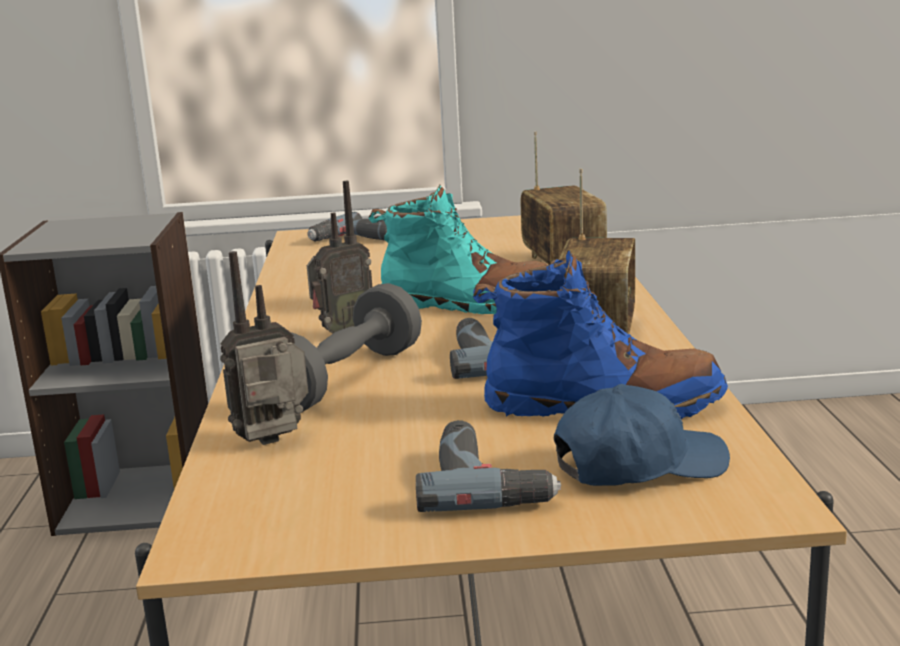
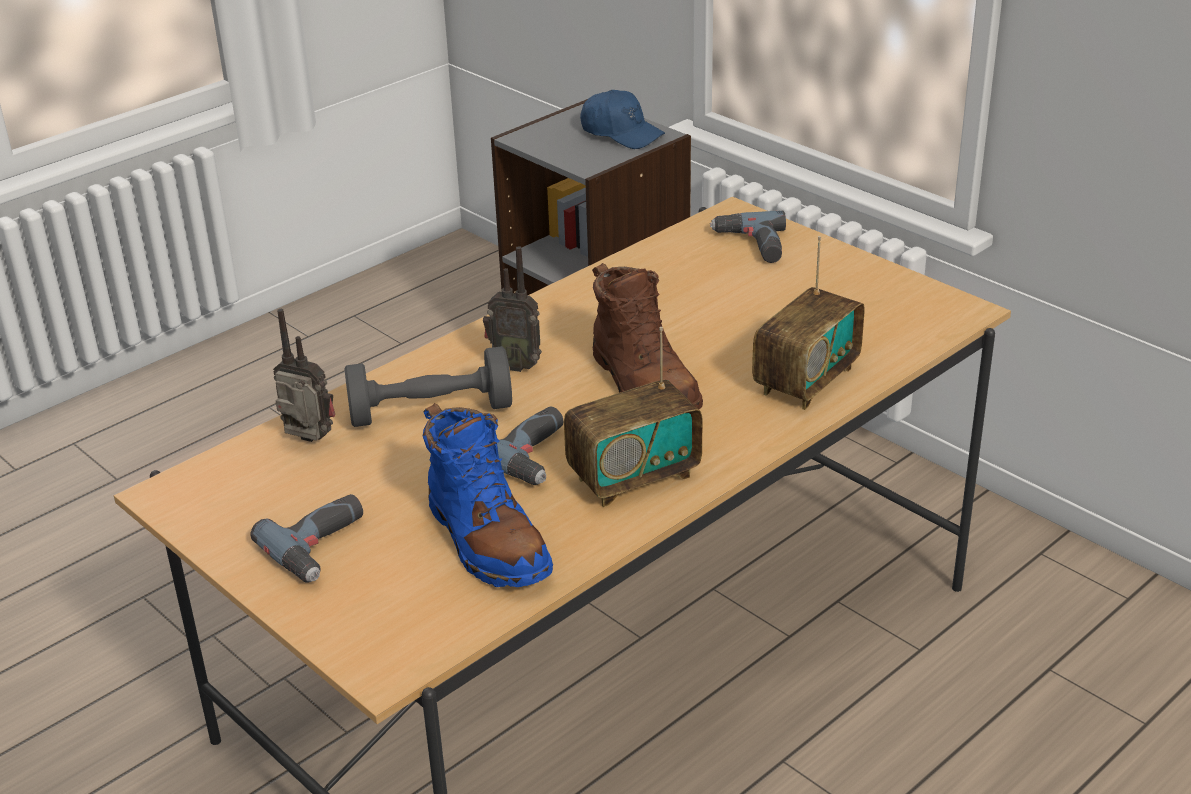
camera: 50 degrees right, 15 degrees up
(466, 304) = (643, 383): turquoise boot -> brown boot
(638, 465) = (400, 596): blue cap -> blue cap (621, 133)

